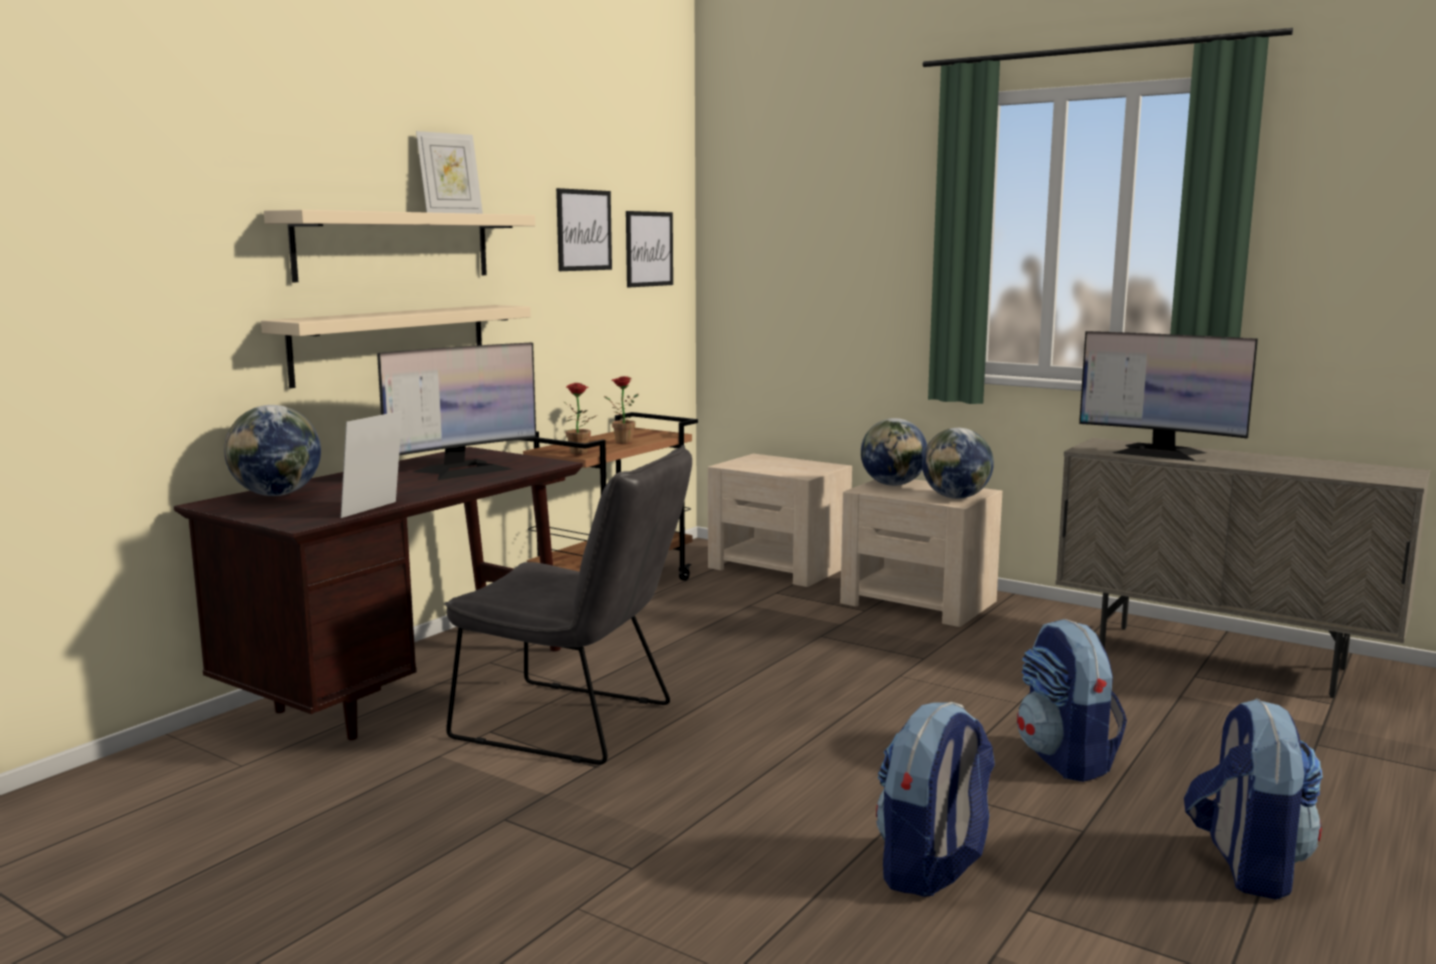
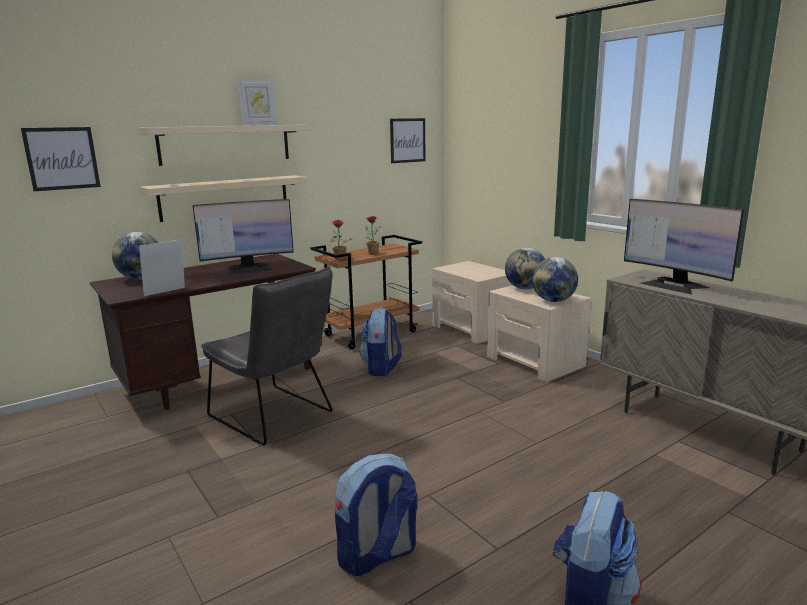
camera: 20 degrees right, 5 degrees up
(584, 230) = (358, 131): picture -> picture (62, 158)
(1066, 760) = (532, 491): backpack -> backpack (381, 368)

